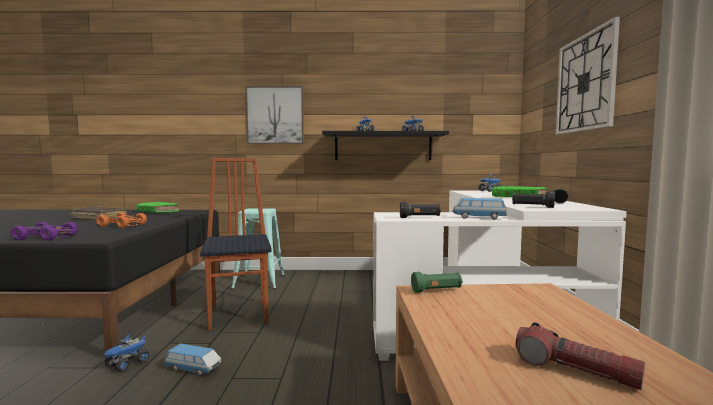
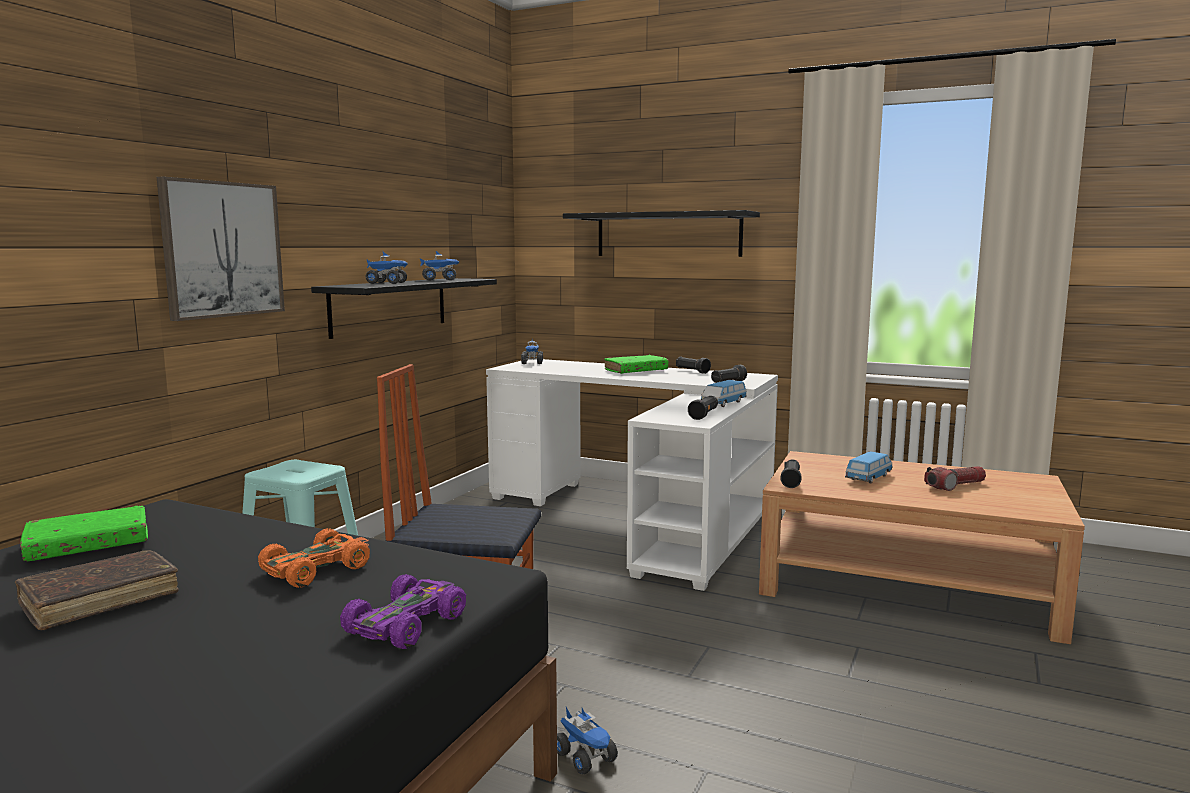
camera: 65 degrees left, 5 degrees up
(193, 369) = (643, 701): toy car -> toy car (869, 478)
(436, 291) = (791, 481): green flashlight -> black flashlight
(585, 83) = (668, 235): wall clock -> black shelf

